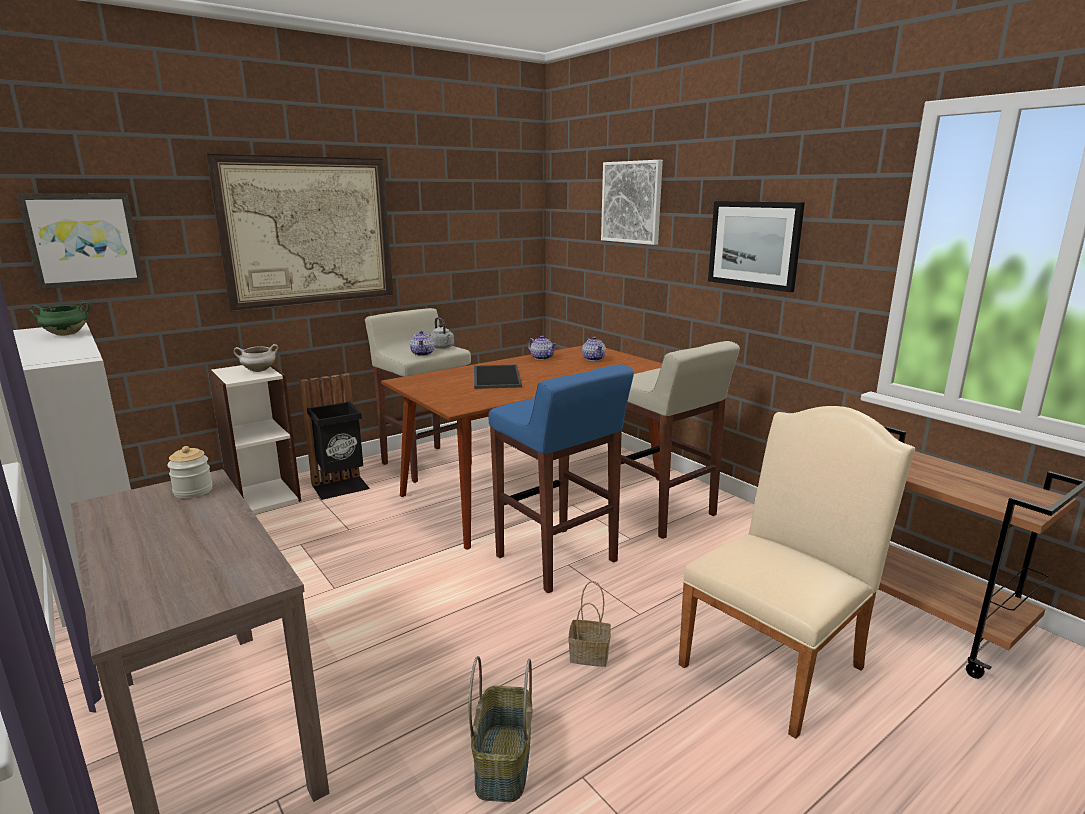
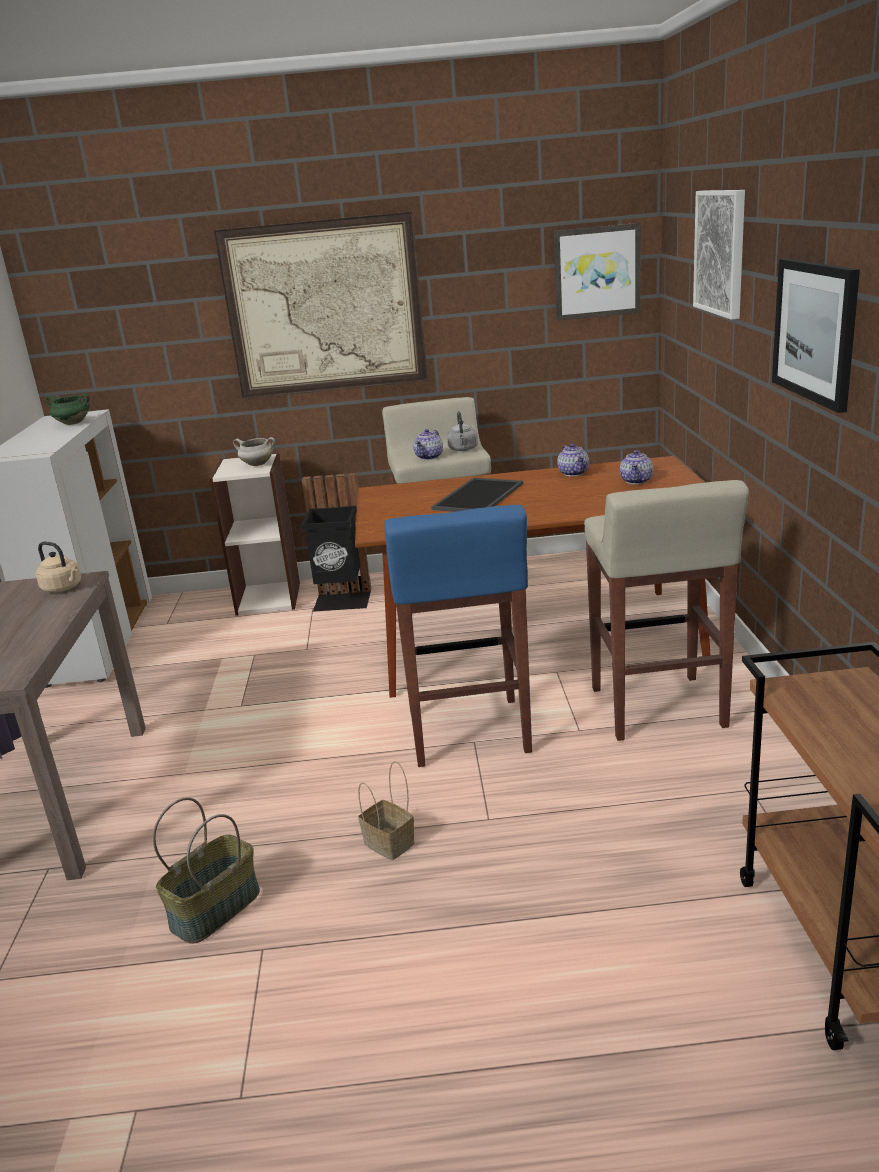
camera: 35 degrees right, 5 degrees up
(83, 240) = (109, 328): picture -> picture (597, 272)
(193, 491) = (63, 588): jar -> beige kettle
(778, 660) = (584, 924): beige chair -> none

